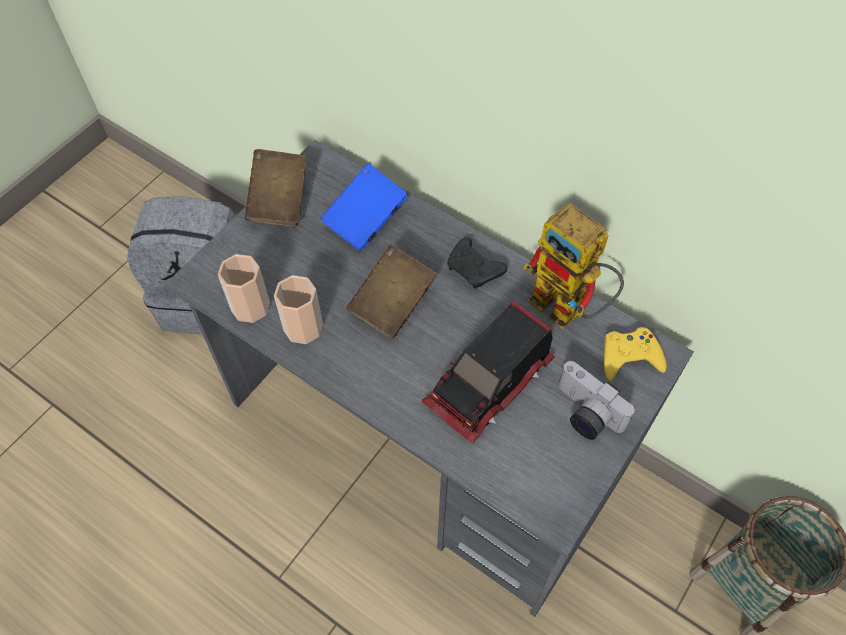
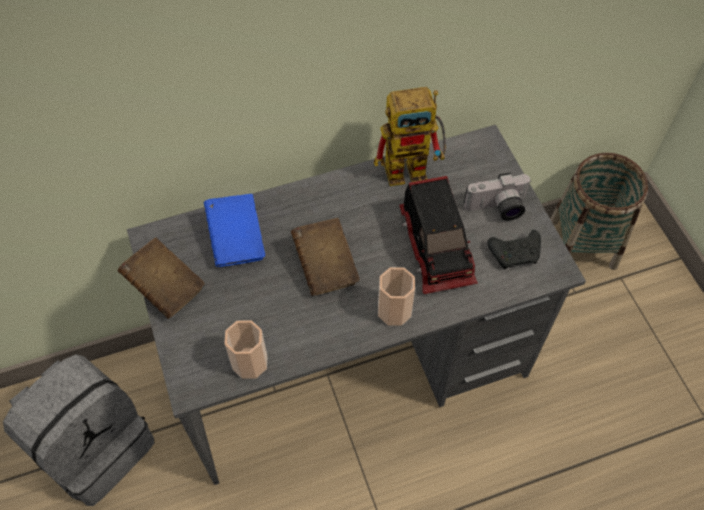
camera: 55 degrees left, 0 degrees up
(303, 327) = (299, 336): cup -> cup (394, 310)
(474, 270) = (339, 200): black game controller -> black game controller (515, 253)
(629, 357) = (475, 158): yellow game controller -> none

